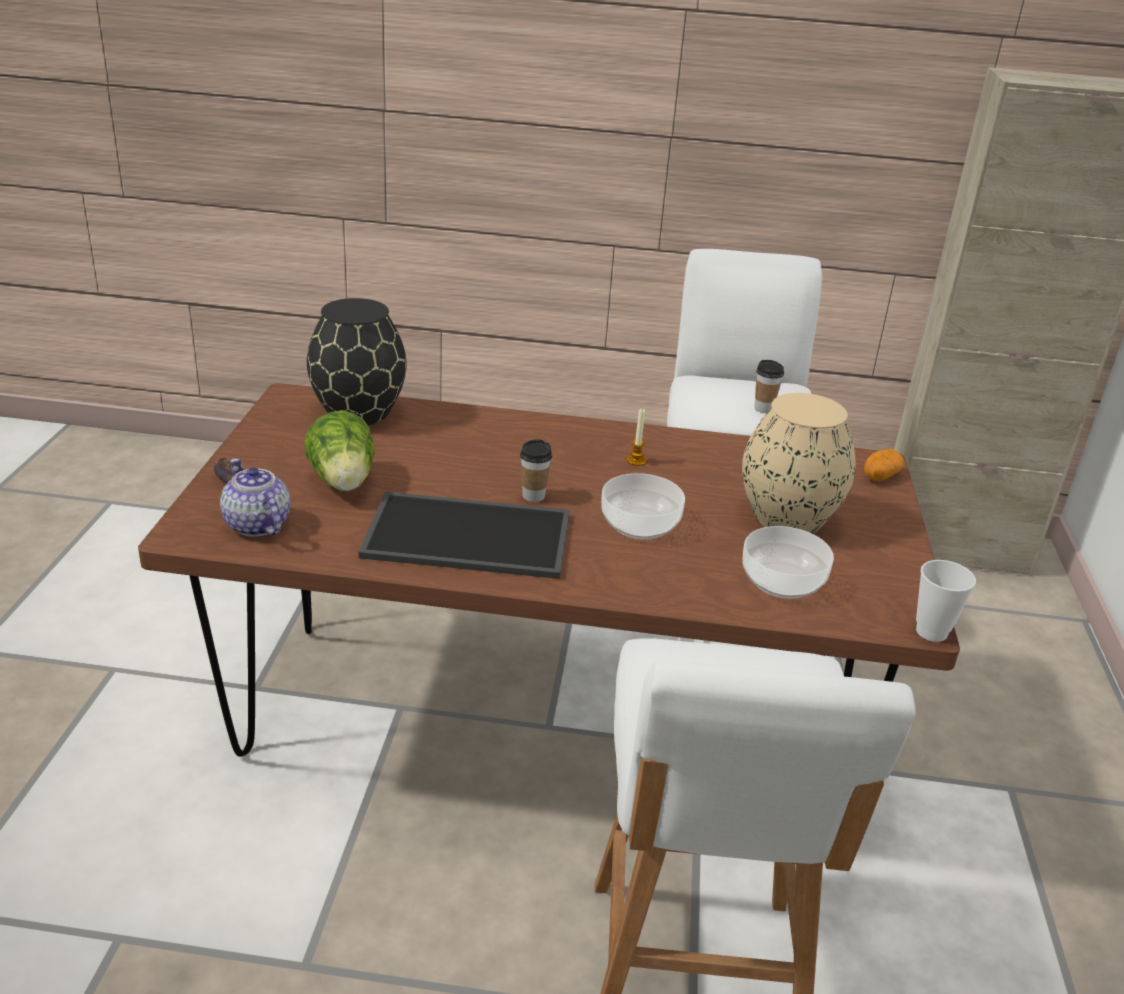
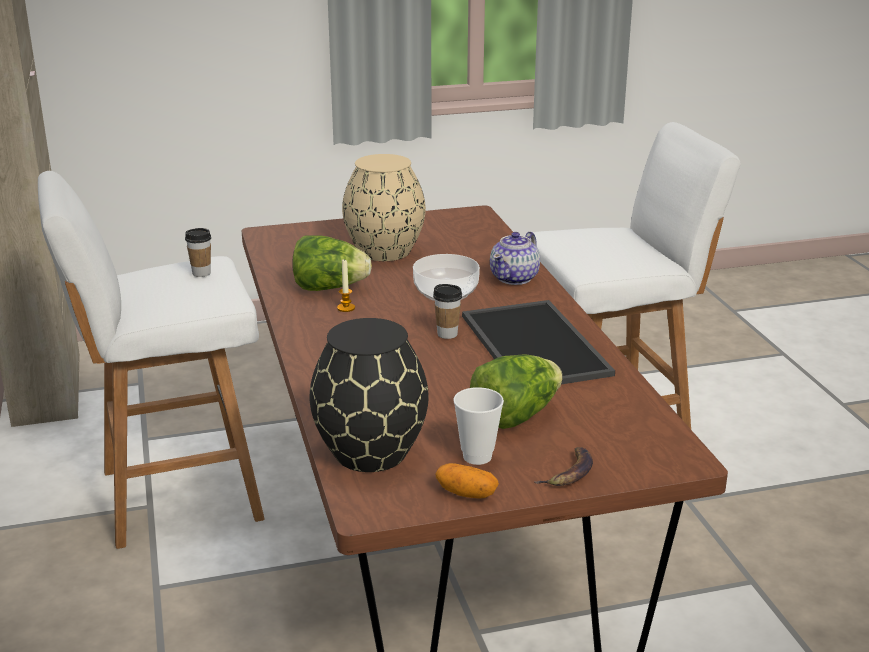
camera: 110 degrees left, 5 degrees down
(257, 525) = (627, 432): teapot -> teapot (515, 278)
(693, 463) = (329, 288): none -> lettuce
(782, 581) = (469, 246): bowl -> none
(880, 476) = (289, 231): potato -> potato (466, 493)
(931, 632) = (477, 210): cup -> cup (477, 456)

